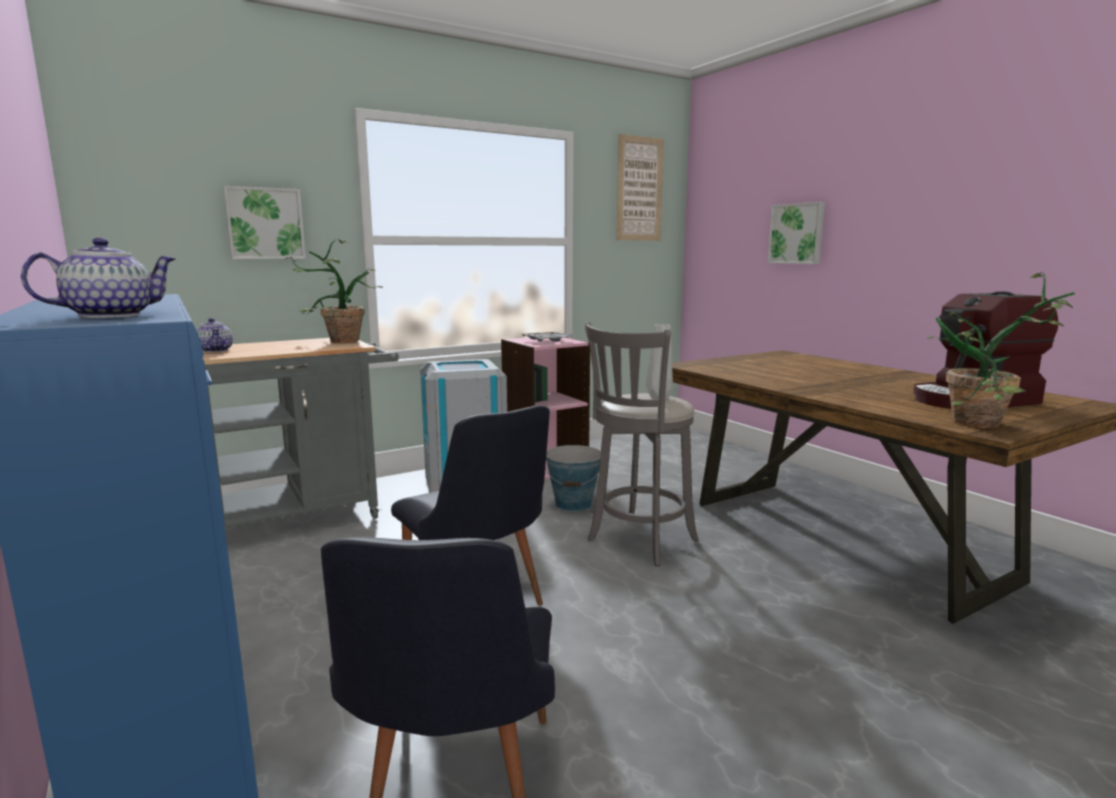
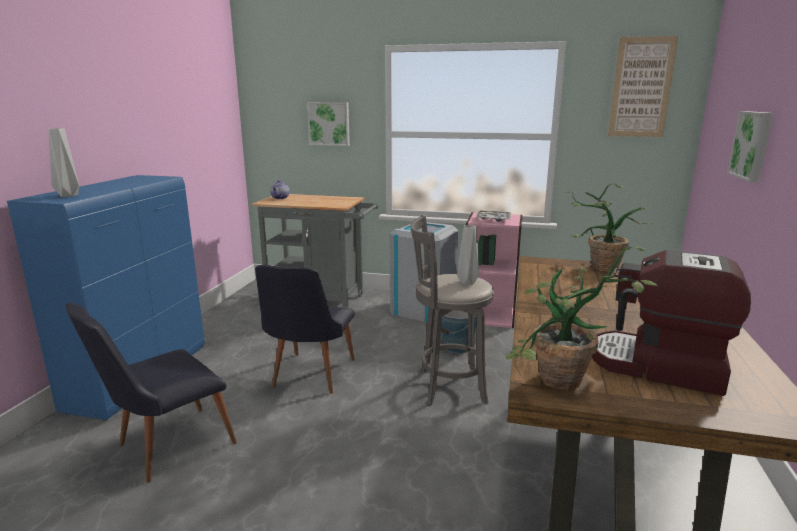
camera: 45 degrees right, 5 degrees up
(111, 315) = (69, 195): teapot -> grey vase
(337, 342) = (342, 201): potted plant -> potted plant (597, 267)

